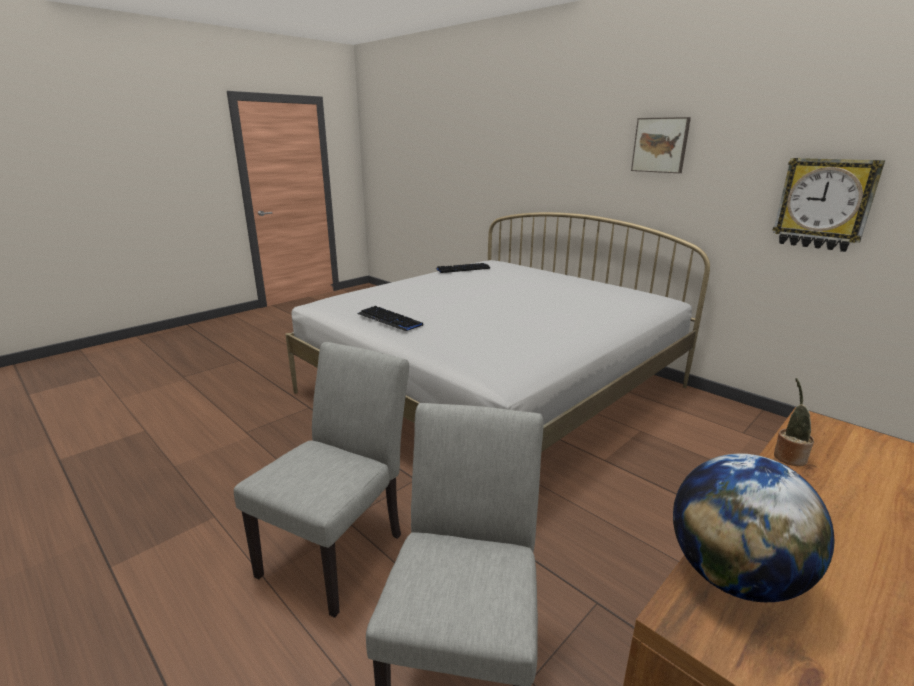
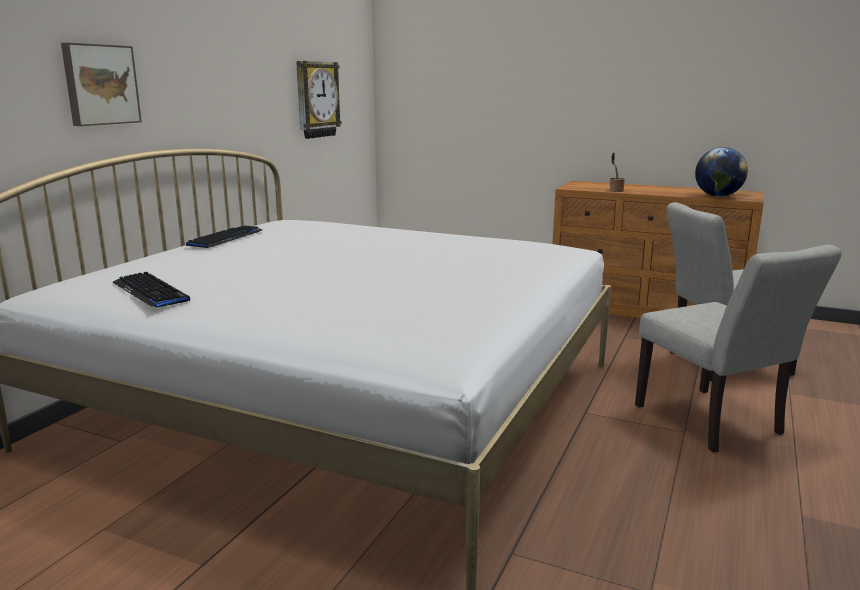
camera: 110 degrees left, 5 degrees down
(340, 548) = (715, 424): grey chair -> grey chair turned 120 degrees counterclockwise
(389, 320) = (494, 290): keyboard -> keyboard (226, 238)
(660, 145) = (208, 46): picture -> picture (100, 84)

